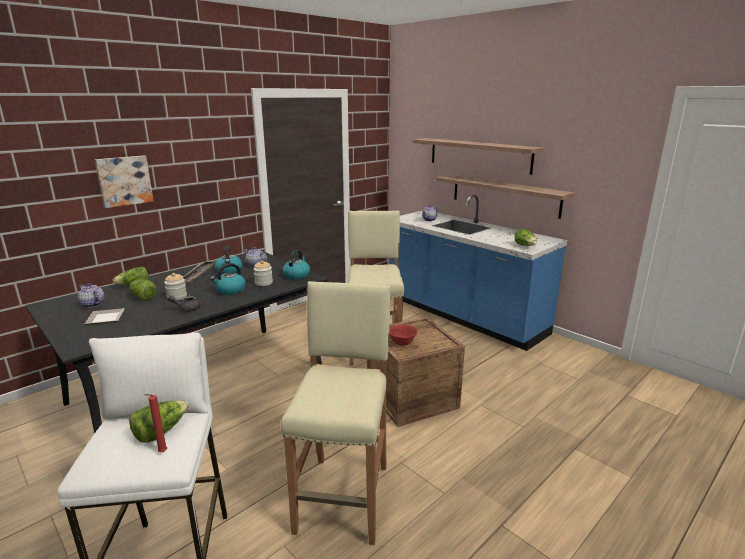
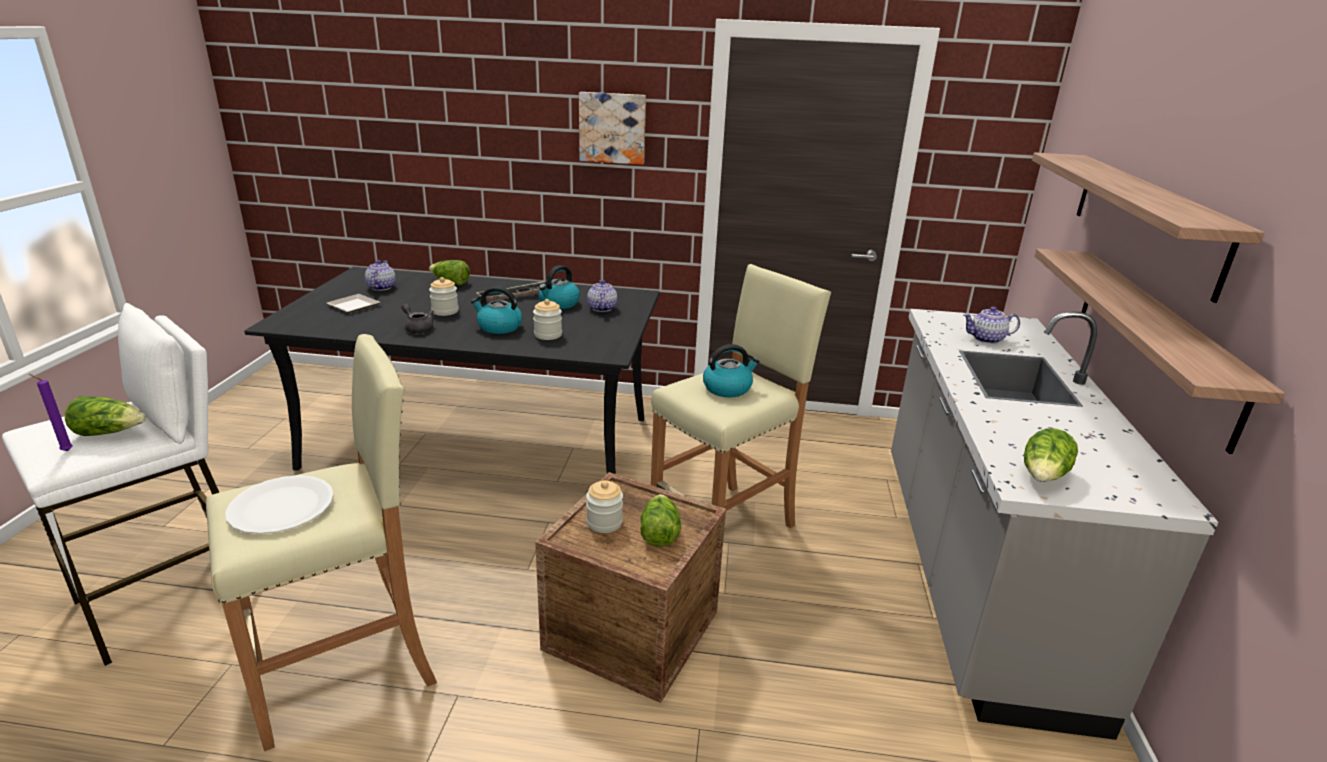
camera: 50 degrees right, 5 degrees up
(124, 181) = (498, 143): picture -> picture (612, 128)
(142, 297) = (425, 298): lettuce -> lettuce (659, 533)
(161, 453) = (65, 451): red candle -> purple candle
(296, 275) = (604, 342): kettle -> kettle (728, 388)
(335, 393) = (282, 507): none -> white plate
(402, 343) = (604, 522): red bowl -> jar
(463, 316) = (972, 573): blue counter -> grey counter

